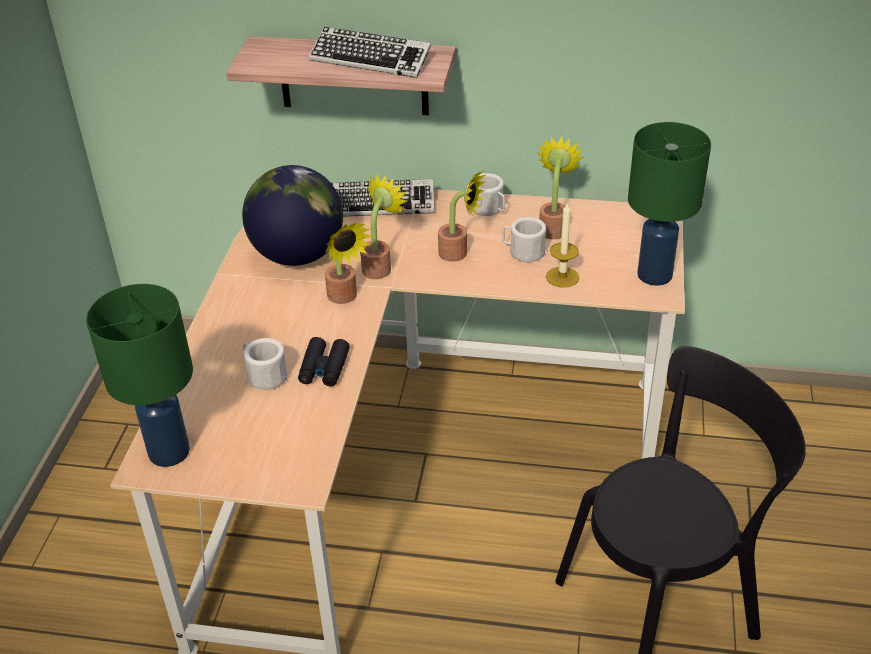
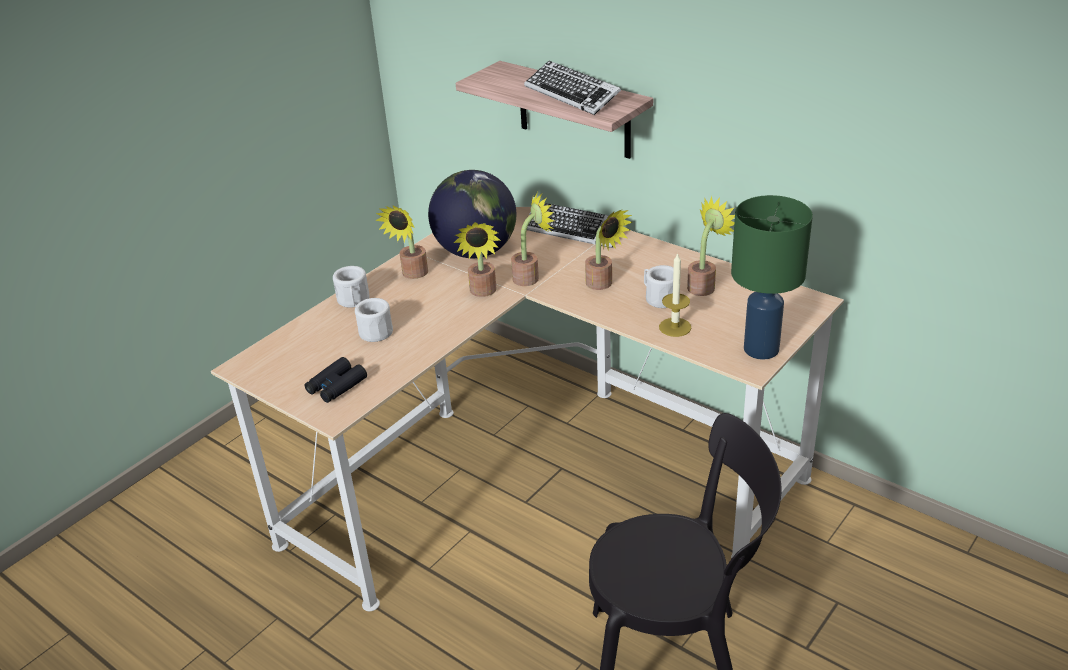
camera: 30 degrees right, 5 degrees down
(168, 451) = (265, 361): green table lamp -> none
(250, 300) = (412, 275): none -> potted plant
(324, 368) = (421, 339): black binoculars -> black binoculars (336, 386)
(489, 209) = (661, 257): white mug -> white mug (353, 301)

